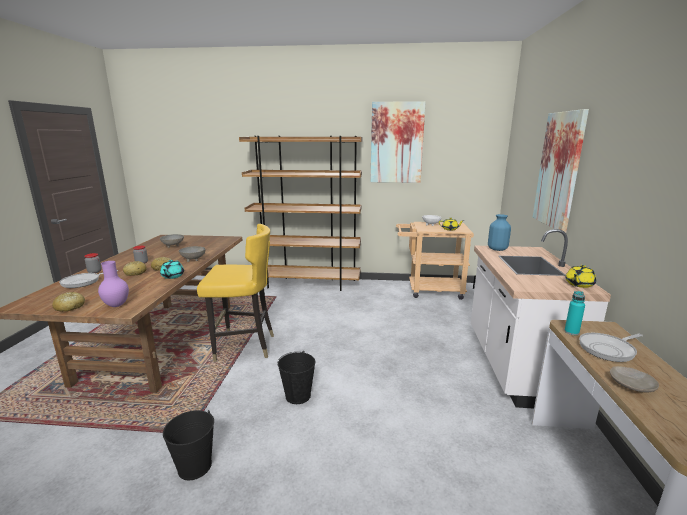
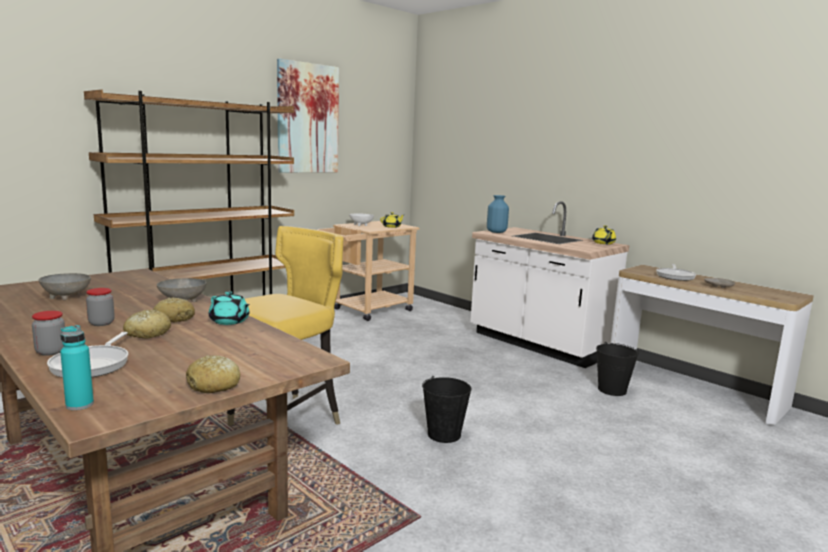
camera: 50 degrees left, 5 degrees down
(116, 305) = (278, 361): purple vase -> none
(194, 466) = (485, 529): black bucket -> black bucket (612, 390)
(559, 170) = (525, 150): picture -> none
(571, 332) = (643, 273): turquoise bottle -> turquoise bottle (79, 405)

